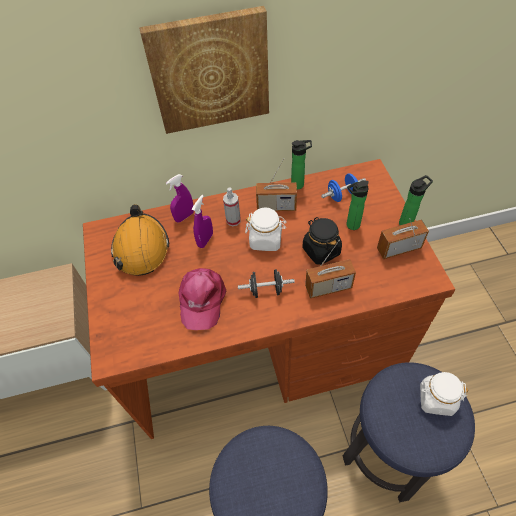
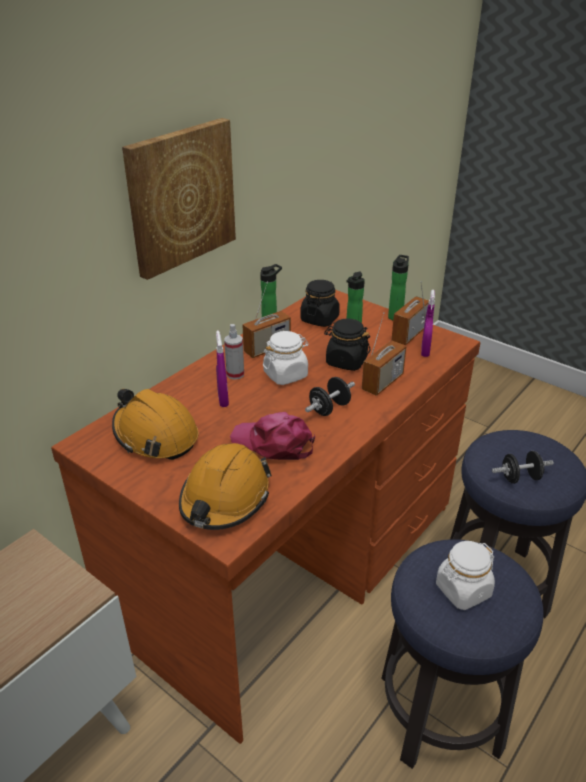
camera: 40 degrees left, 20 degrees down
(134, 327) = (225, 498): none -> orange hard hat
(184, 216) = (177, 392): purple spray bottle -> purple spray bottle (425, 351)
(201, 299) = (273, 443): pink cap -> pink cap turned 150 degrees clockwise
(342, 195) = (319, 319): blue dumbbell -> black jar
(397, 423) = (520, 478): none -> black dumbbell
(436, 399) = (529, 446): white jar -> white jar (462, 590)

